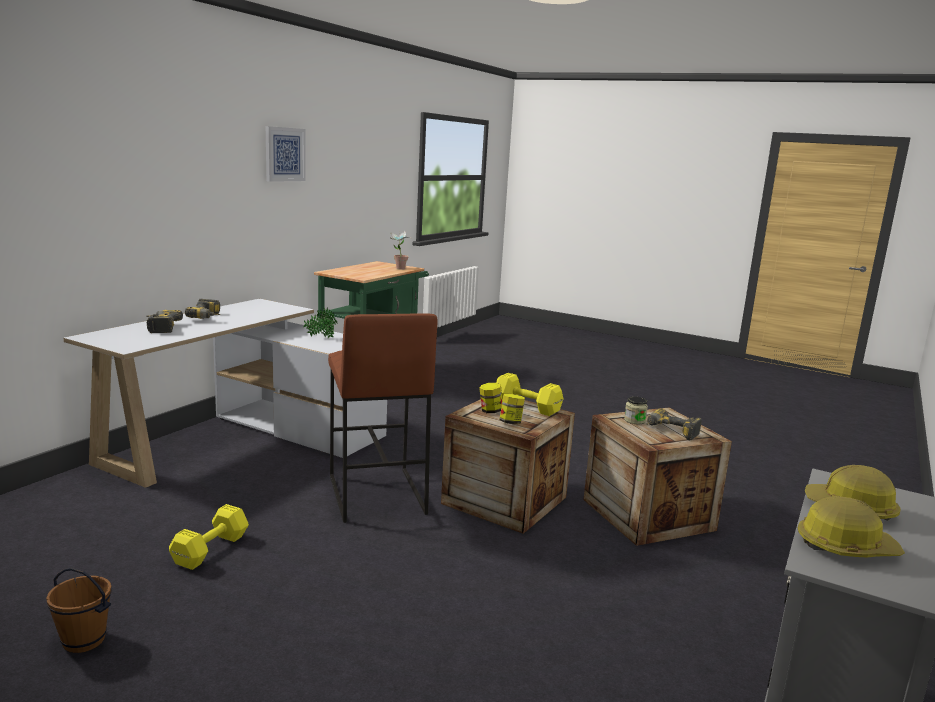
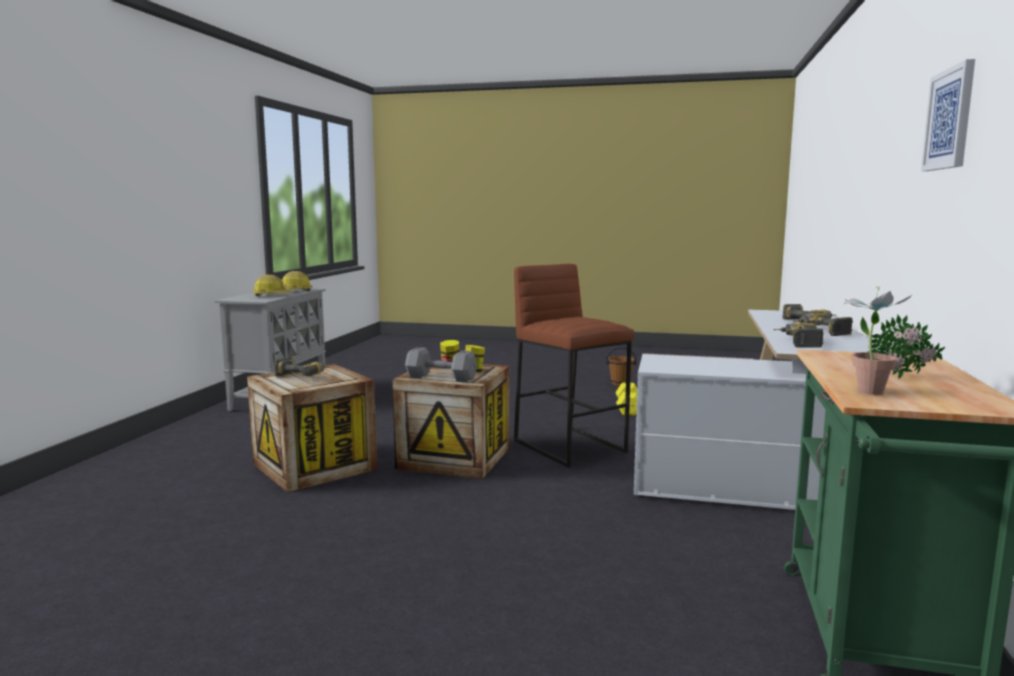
camera: 165 degrees right, 5 degrees down
(269, 312) = (796, 342): none -> power drill
(320, 337) = (722, 367): potted plant -> potted plant (904, 377)
(528, 407) = (440, 377): yellow dumbbell -> grey dumbbell
(634, 420) = (332, 379): jar -> none

